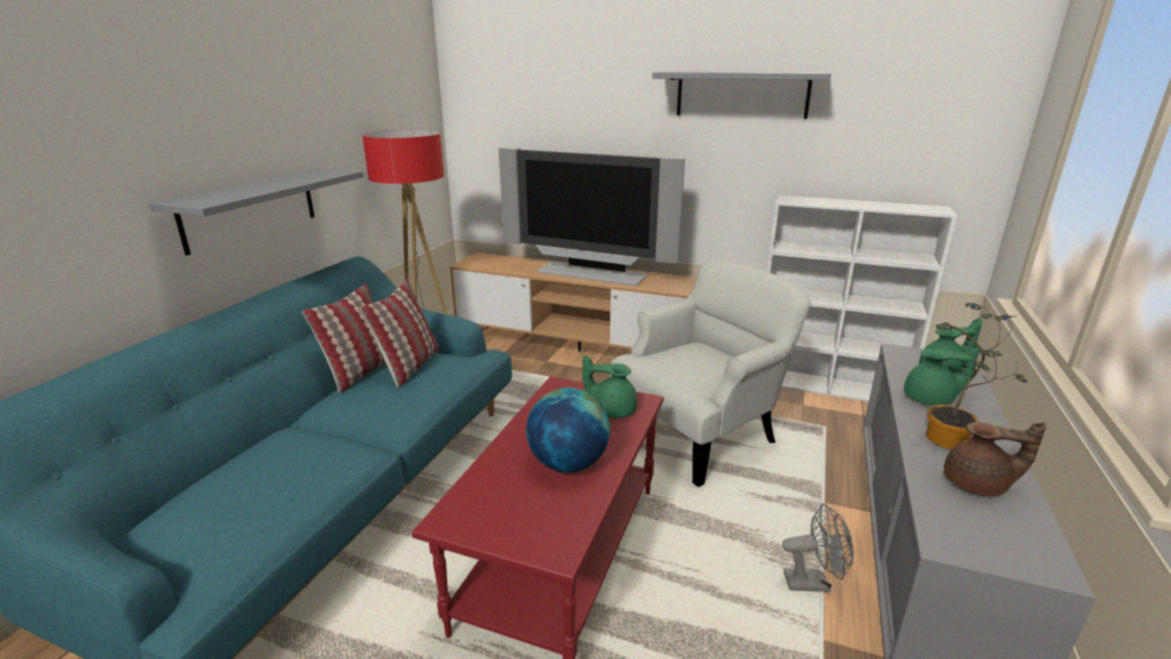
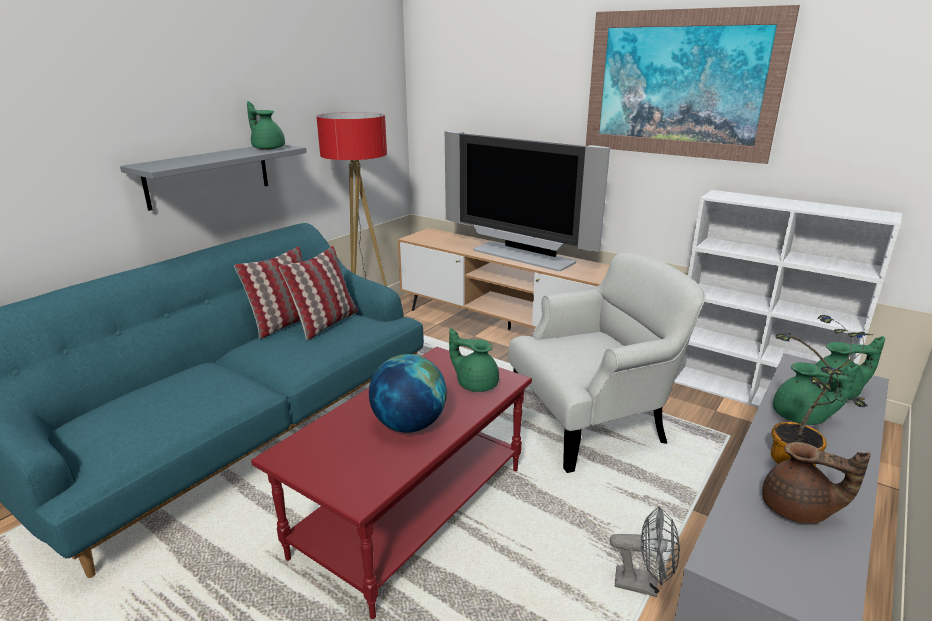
camera: 15 degrees right, 0 degrees up
(318, 174) = (268, 148): none -> green teapot
(742, 94) = (679, 84): grey shelf -> picture

